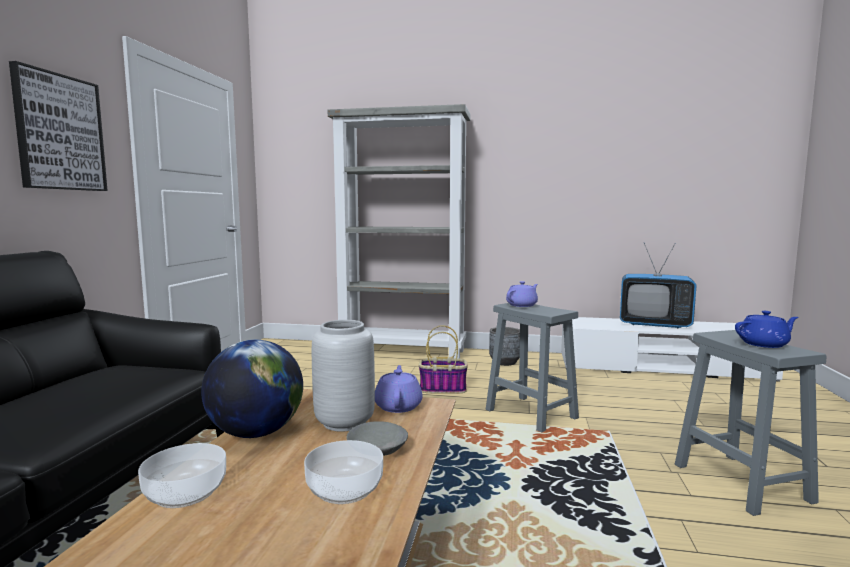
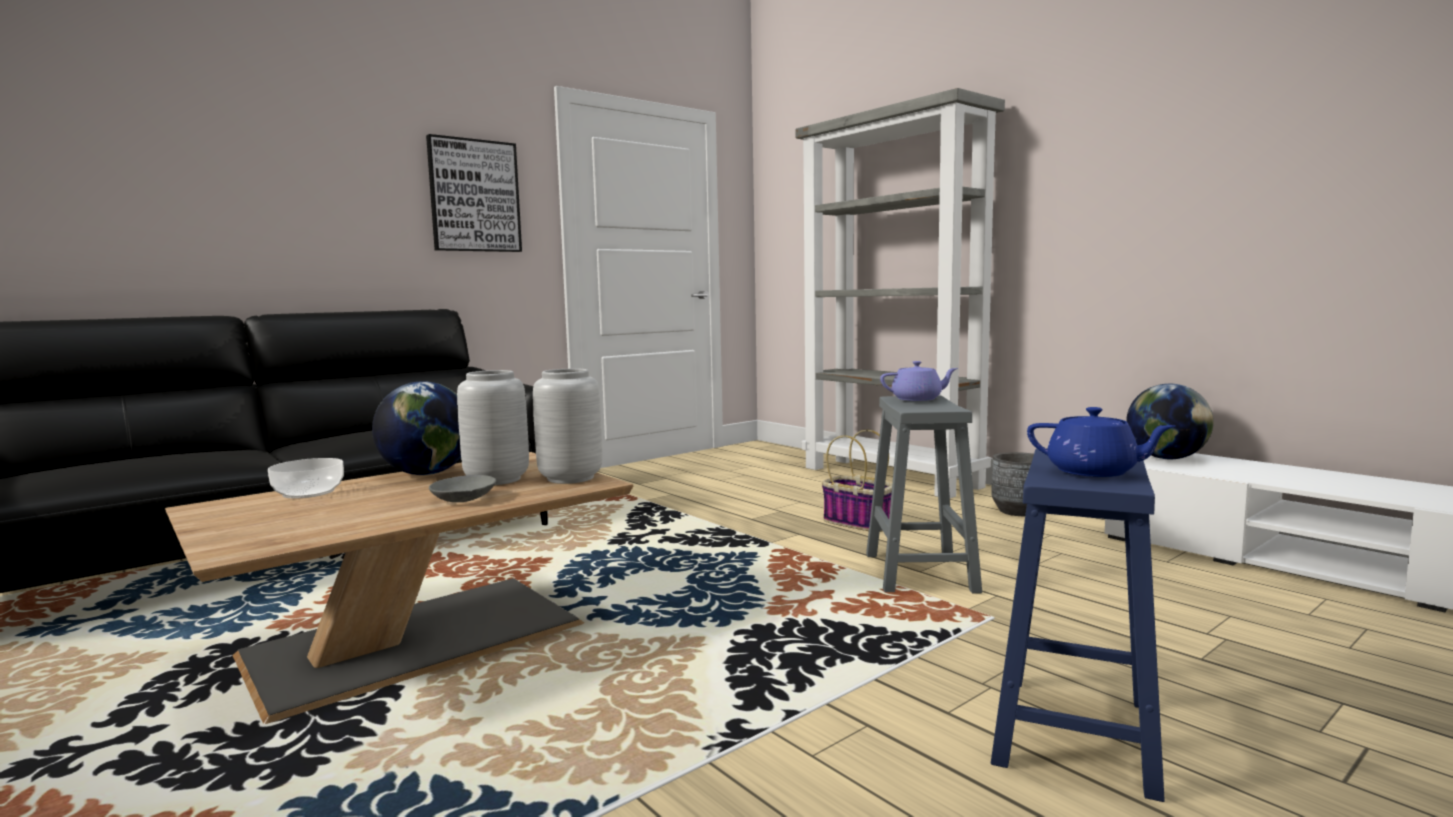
camera: 40 degrees right, 0 degrees up
(344, 489) = (378, 513): bowl -> none
(398, 406) = (569, 478): purple teapot -> grey vase
(582, 322) = (1166, 458): none -> globe
(654, 324) = (1322, 479): television -> none
(739, 481) = (1074, 730): grey stool -> blue stool

